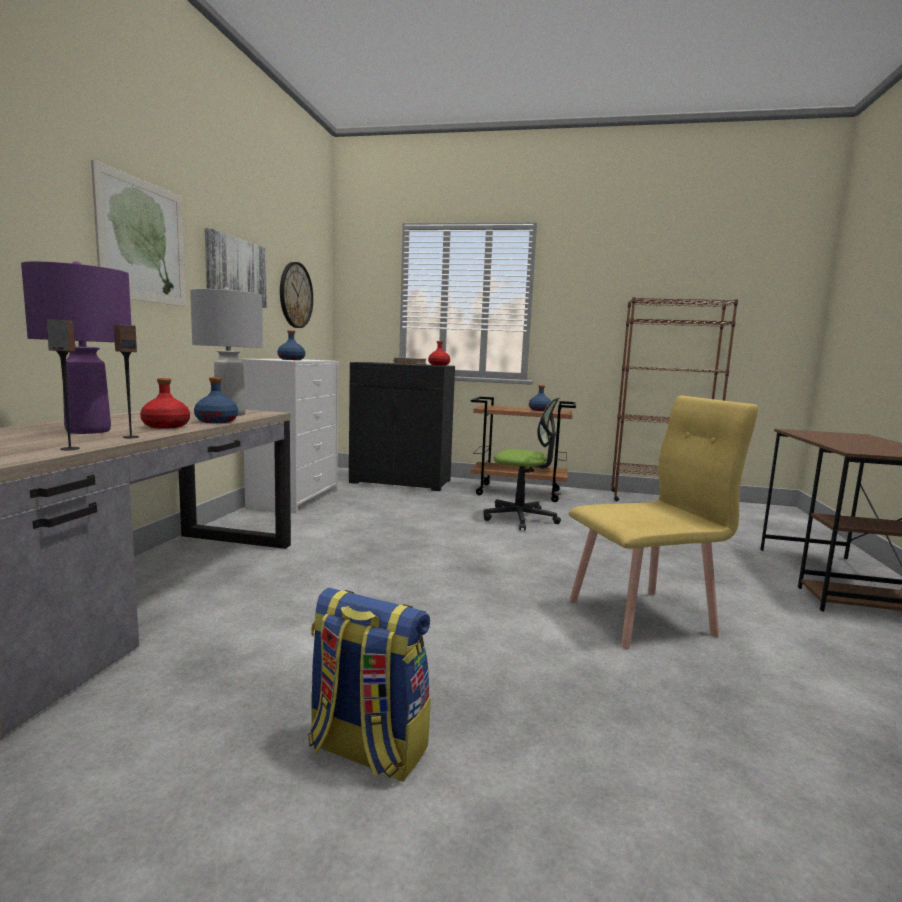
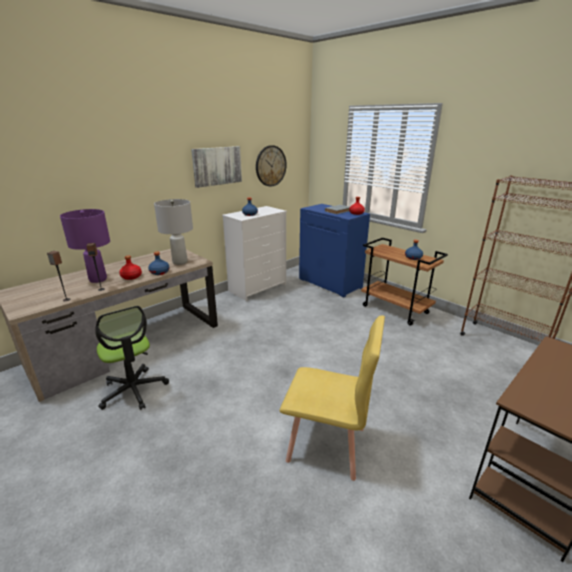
camera: 35 degrees right, 15 degrees up
(142, 241) = (148, 169): picture -> none
(366, 750) = (120, 459): backpack -> none
(401, 481) = (330, 283): black cabinet -> blue cabinet
(520, 518) = (364, 335): office chair -> office chair (134, 390)

